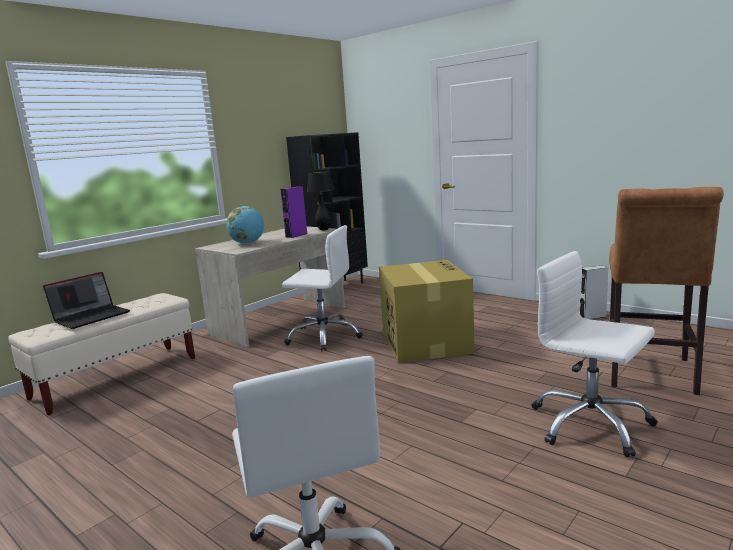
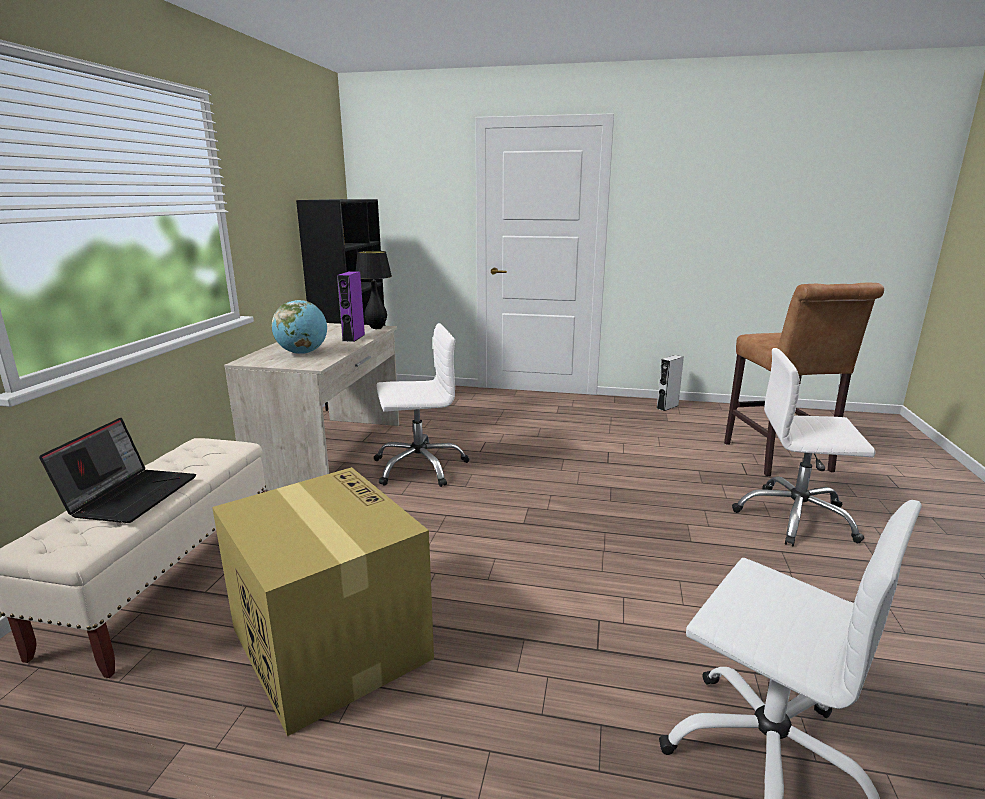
camera: 30 degrees left, 5 degrees up
(425, 342) = (545, 456): cardboard box -> cardboard box (328, 642)

